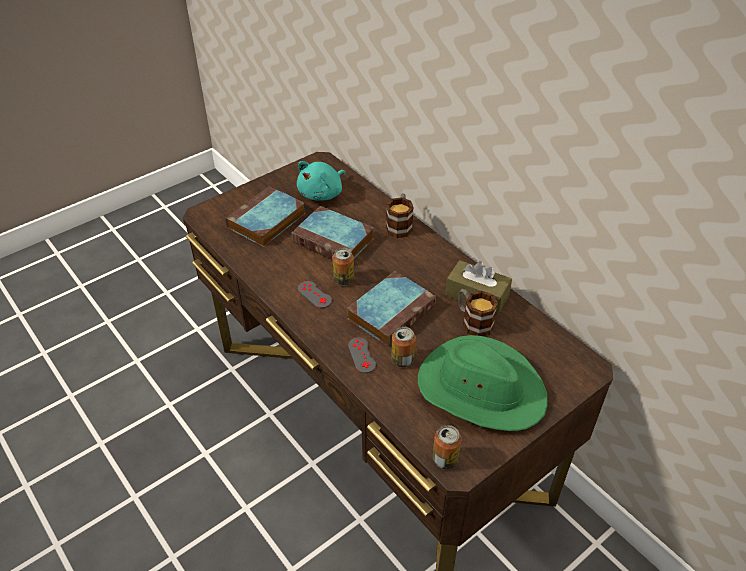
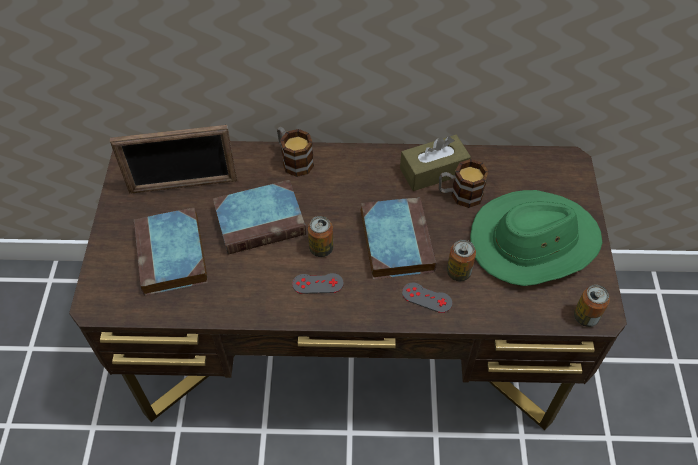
camera: 50 degrees left, 10 degrees up
(322, 193) = (183, 186): turquoise plush toy -> picture frame

